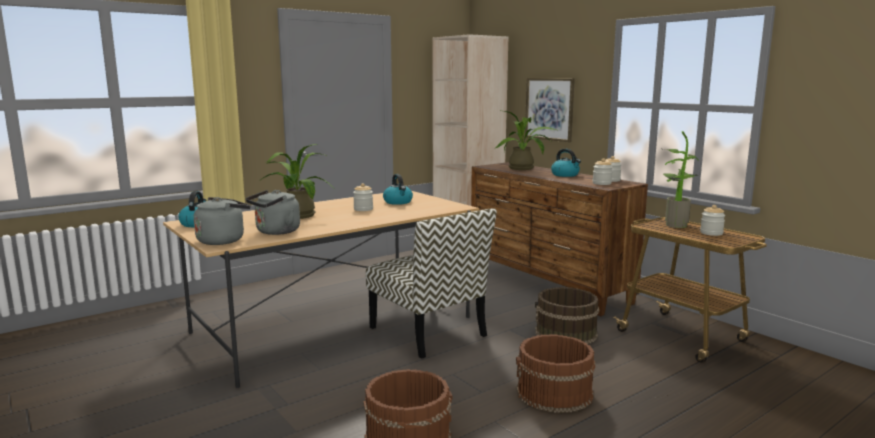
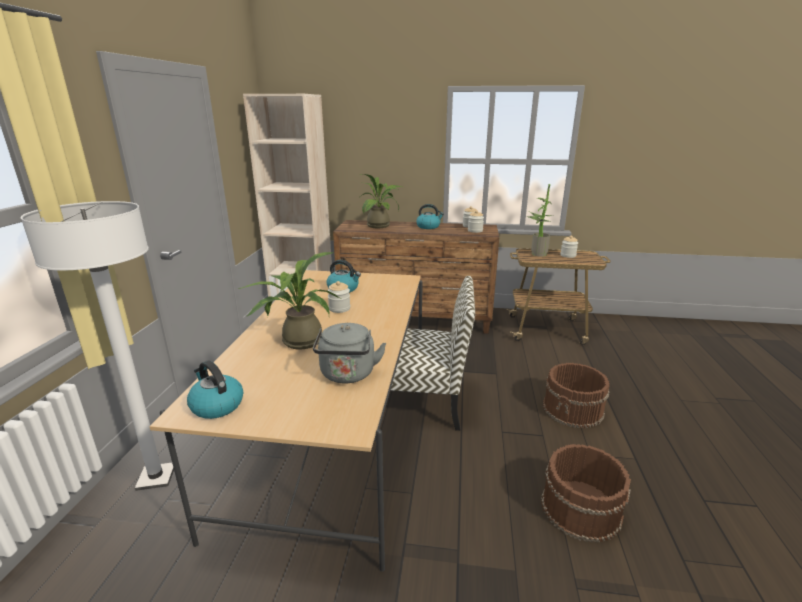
camera: 45 degrees left, 10 degrees up
(223, 240) = (329, 416): grey kettle -> none
(223, 301) = (156, 477): none -> white floor lamp
(549, 109) = (377, 166): picture -> none
(565, 333) = (496, 357): brown bucket -> none

